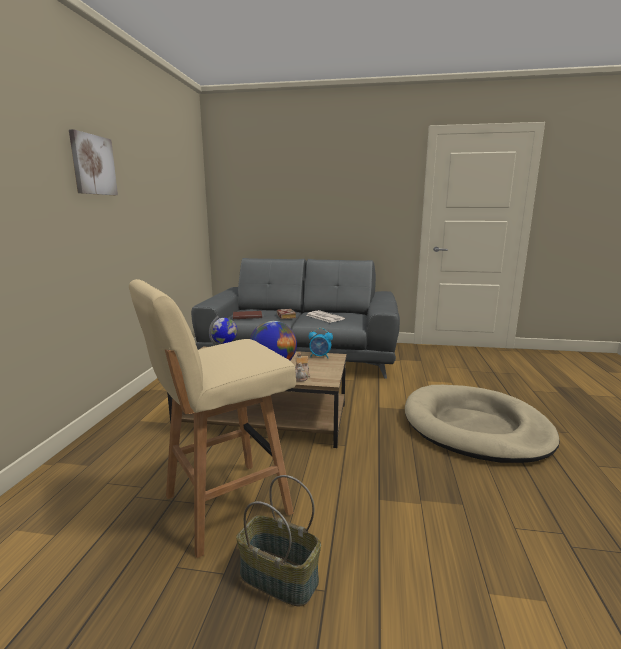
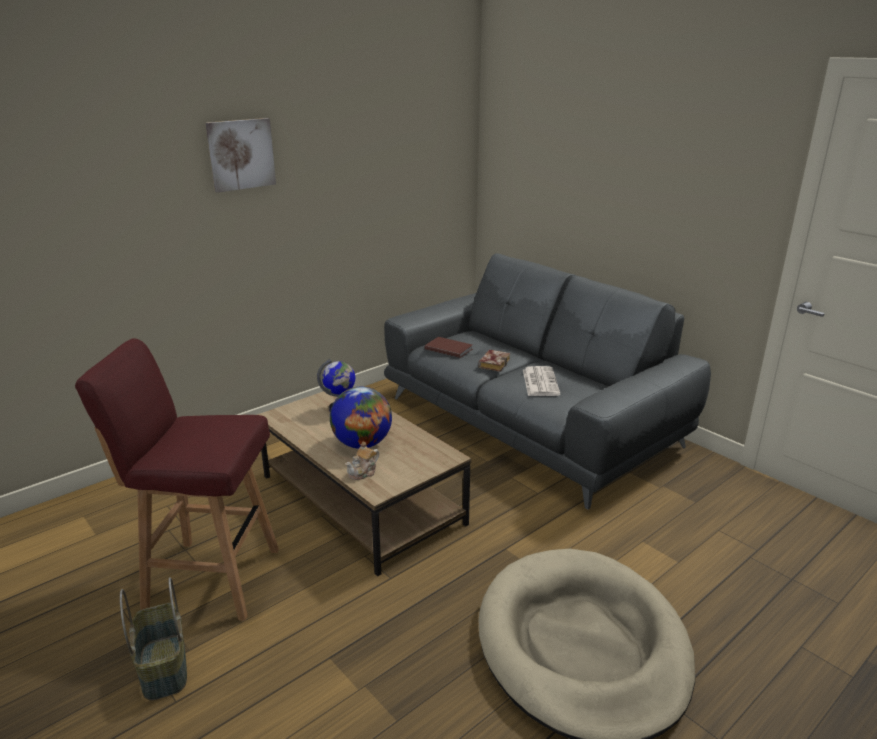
camera: 40 degrees right, 10 degrees up
(224, 505) = (209, 578): beige stool -> red stool
(320, 356) = (433, 450): alarm clock -> none

